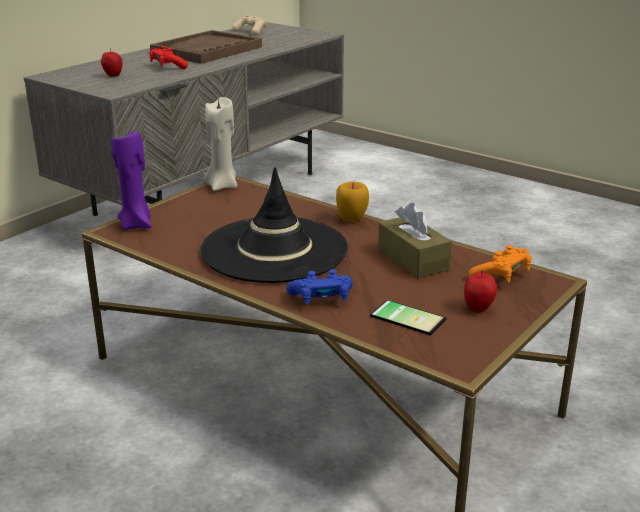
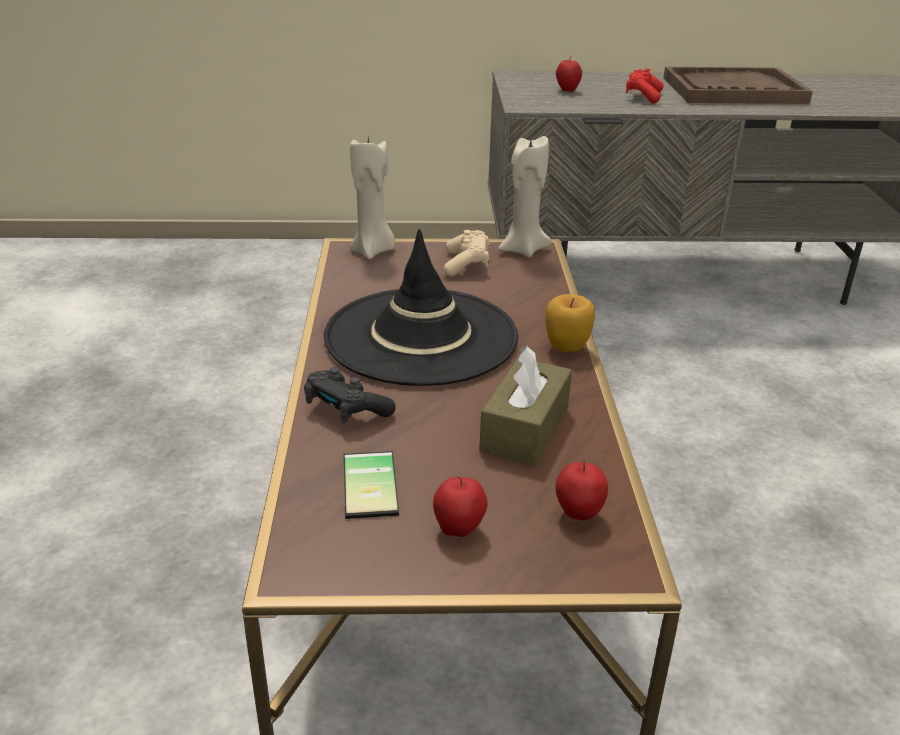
camera: 50 degrees right, 5 degrees up
(136, 224) = (373, 251): purple candle -> beige candle
(251, 32) = (843, 83): beige game controller -> beige game controller (466, 264)
(322, 299) = (346, 409): blue game controller -> black game controller
(501, 275) = (578, 514): orange game controller -> apple

